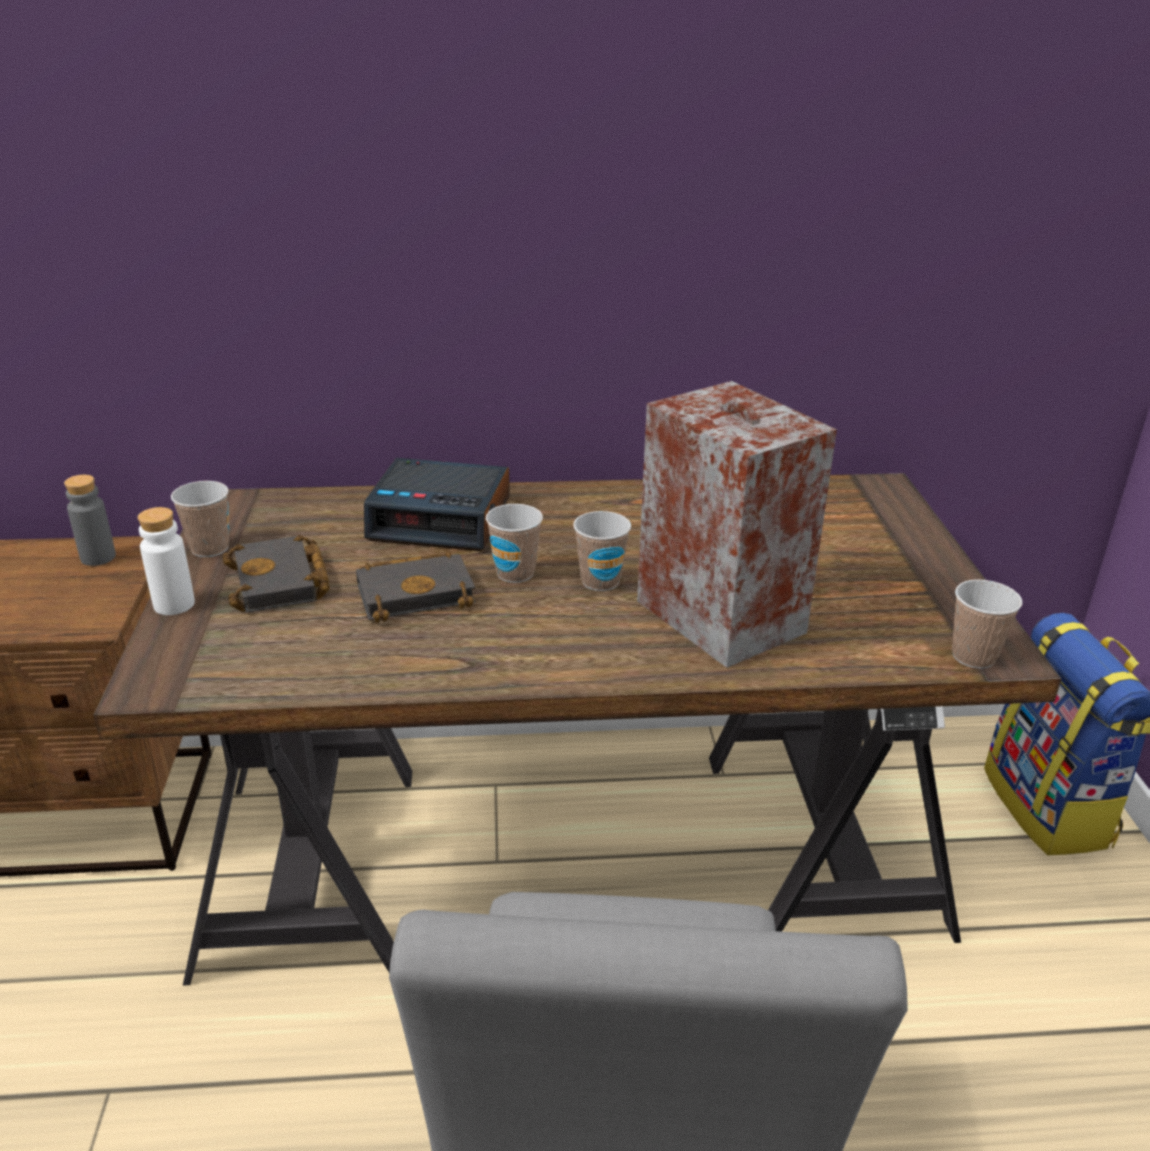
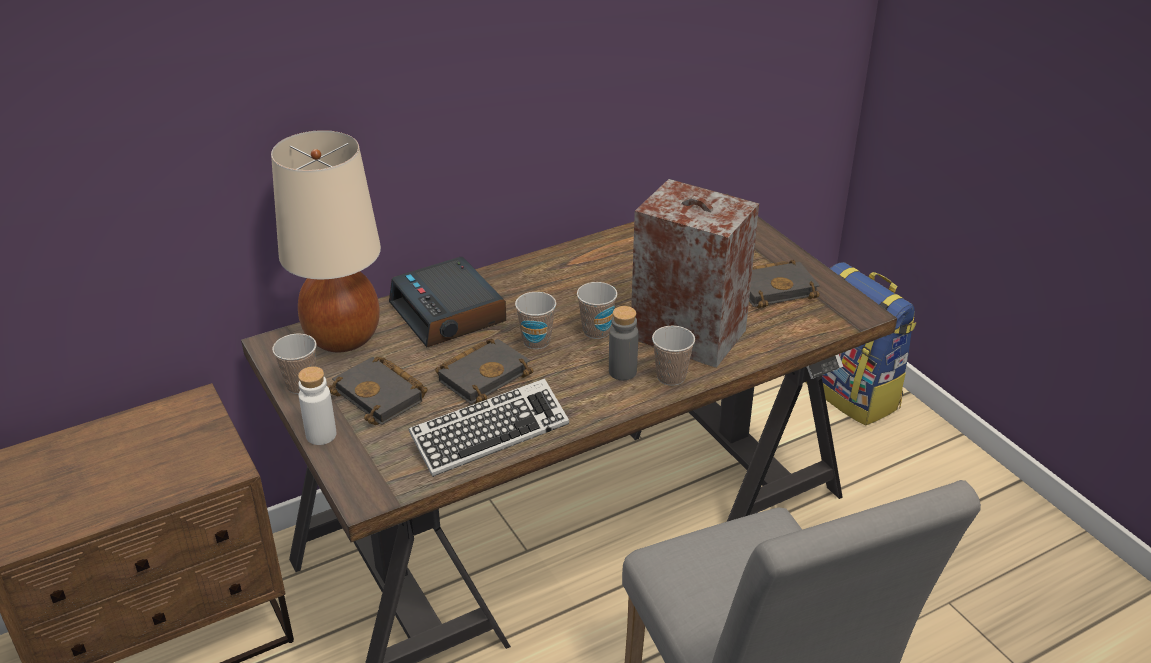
camera: 25 degrees left, 5 degrees up
(98, 557) = (174, 417): grey bottle -> grey bottle (622, 372)
(304, 513) = (344, 337): none -> beige table lamp
(359, 661) = (490, 434): none -> keyboard
(442, 518) = (449, 313): alarm clock -> alarm clock turned 75 degrees clockwise
(892, 593) = (776, 288): none -> black book
(973, 656) = (845, 318): cup -> cup (671, 377)

